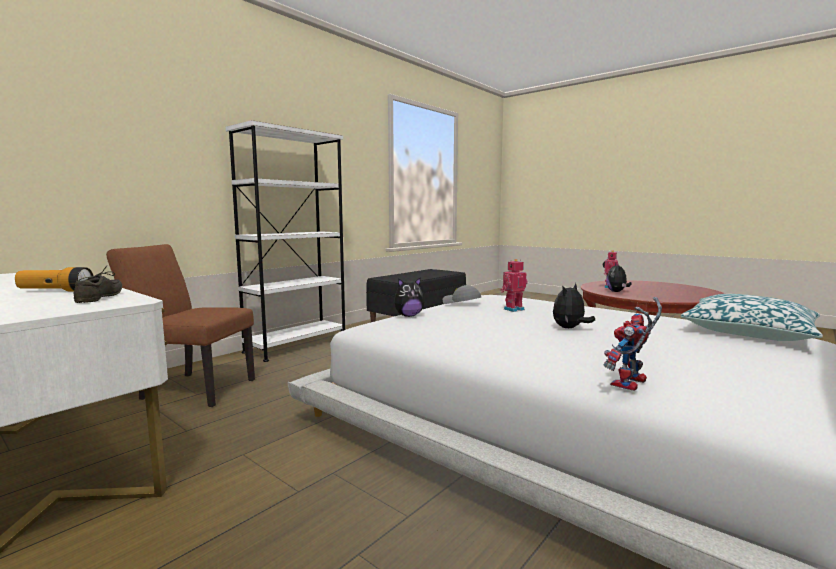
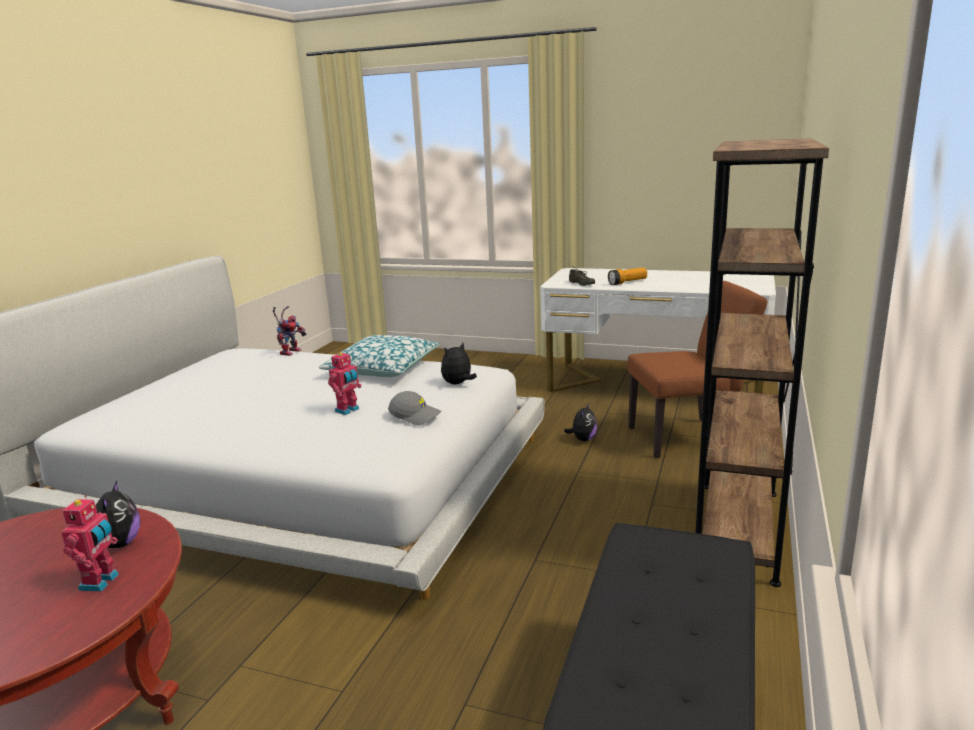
camera: 160 degrees right, 10 degrees up
(296, 345) = (737, 529): white bookcase -> brown bookcase
(570, 328) = (298, 388): plush toy -> plush toy (583, 439)
(749, 331) = (124, 416): pillow -> pillow (382, 369)

